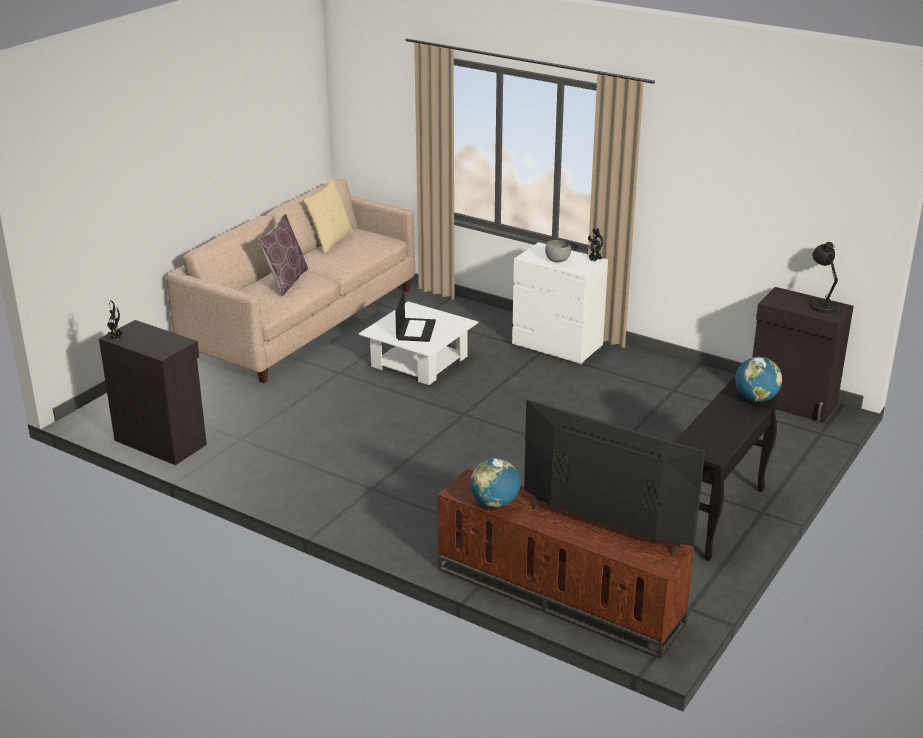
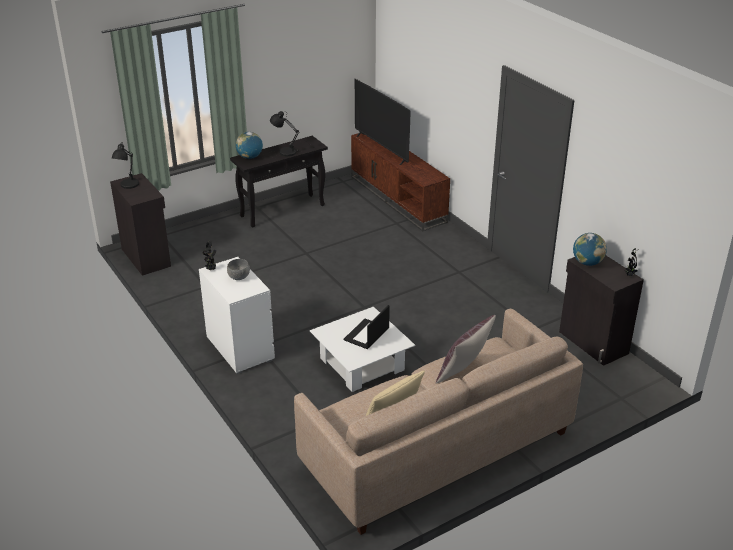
camera: 155 degrees left, 5 degrees up
(495, 504) = (424, 168): globe -> globe (587, 263)
(718, 421) = (285, 152): none -> black table lamp

